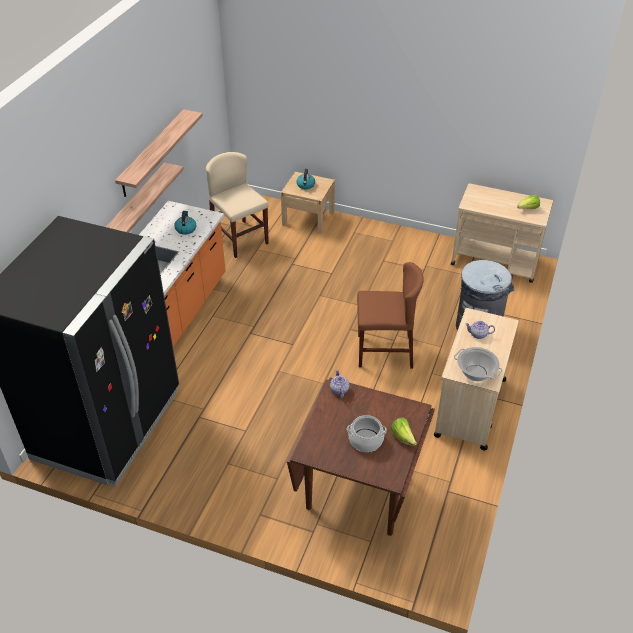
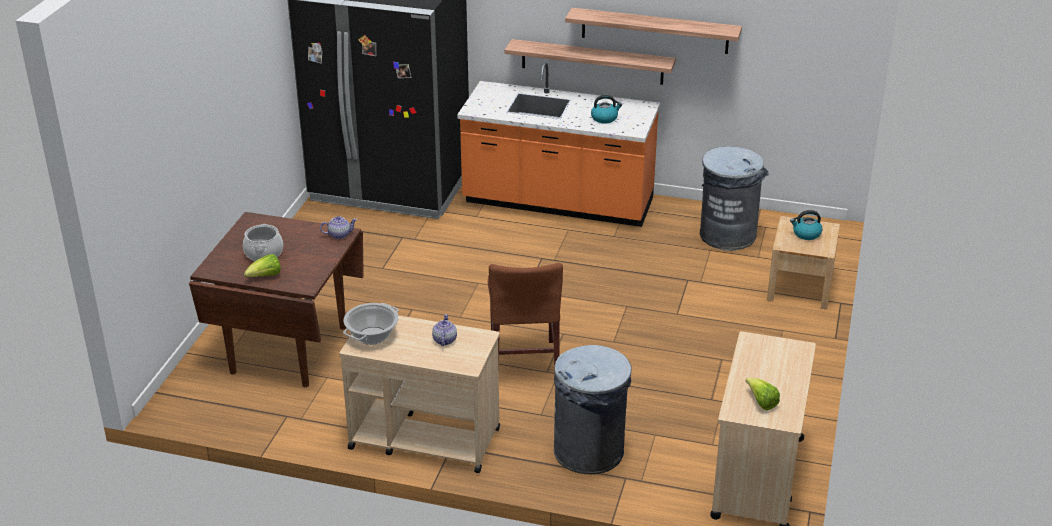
camera: 85 degrees right, 10 degrees down
(239, 239) = (727, 235): beige chair -> grey trash can

